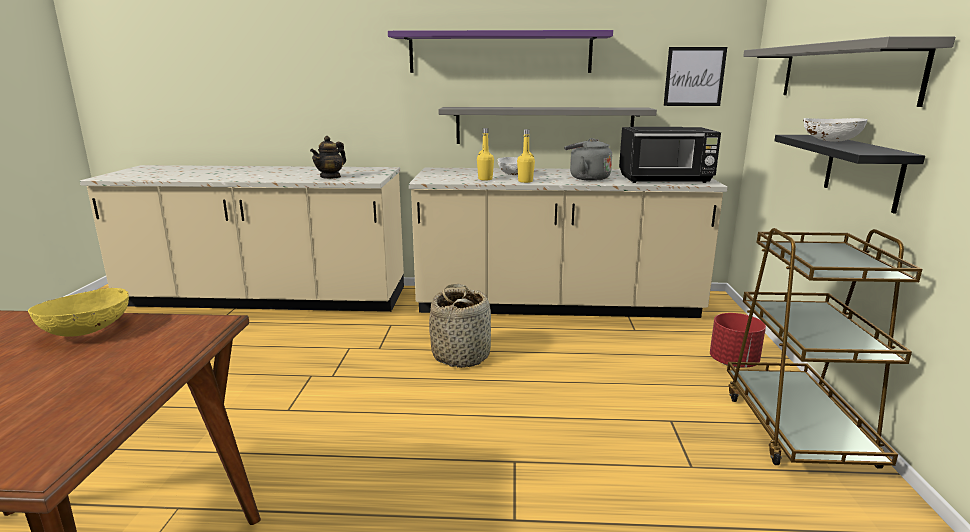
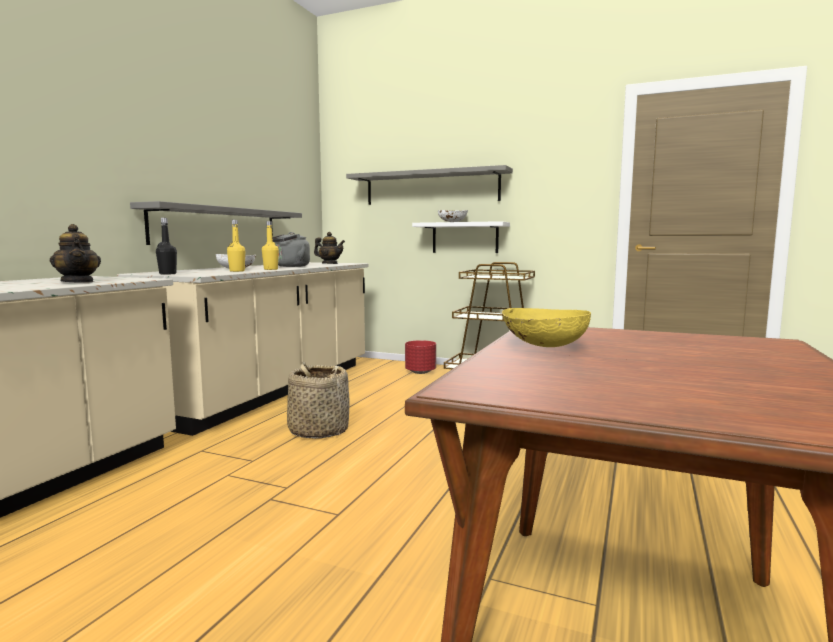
camera: 70 degrees left, 10 degrees down
(429, 174) = (167, 274): none -> black bottle
(500, 52) = (178, 151): purple shelf -> none
(666, 180) = (330, 264): black microwave -> teapot
(694, 76) = (297, 192): picture -> none
(862, 171) = (465, 238): black shelf -> white shelf

